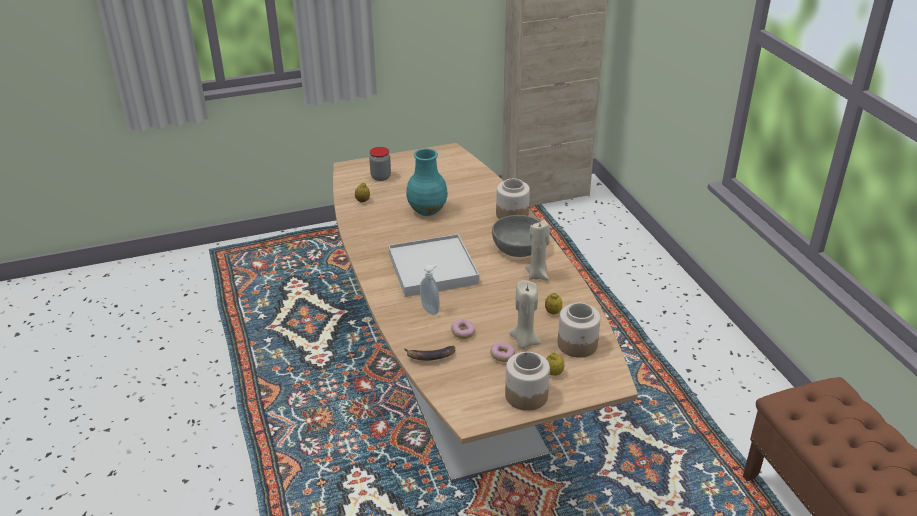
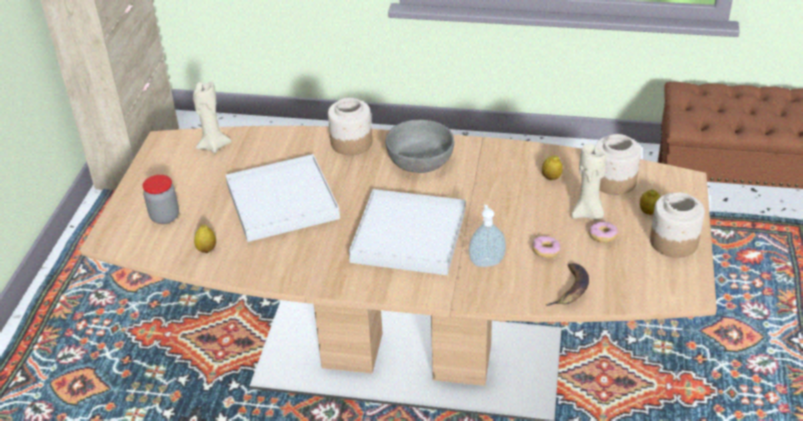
camera: 60 degrees left, 5 degrees up
(428, 210) = (282, 201): turquoise vase -> white tray
(537, 275) = (480, 165): beige candle -> beige candle (213, 146)

